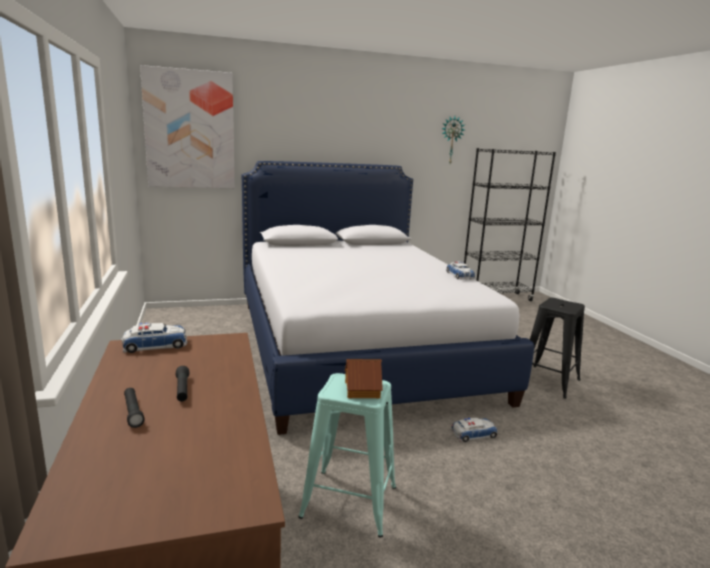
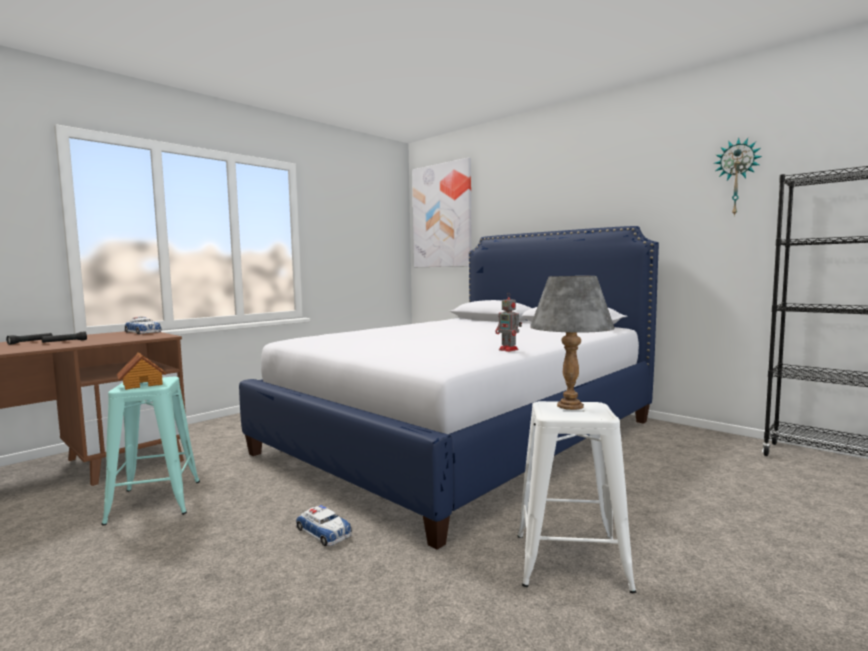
camera: 60 degrees right, 10 degrees down
(460, 275) = (509, 350): toy car -> toy robot
(548, 381) = (571, 562): black stool -> white stool
(555, 303) = (570, 406): none -> grey table lamp

